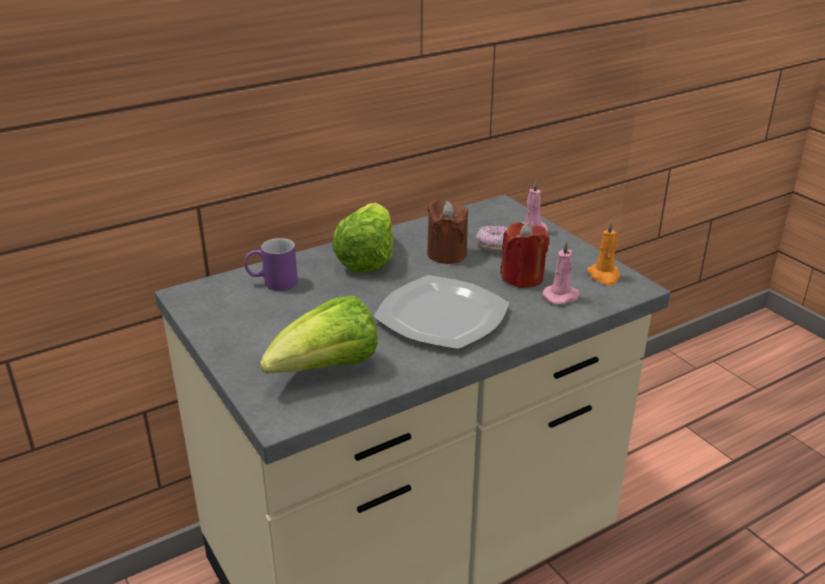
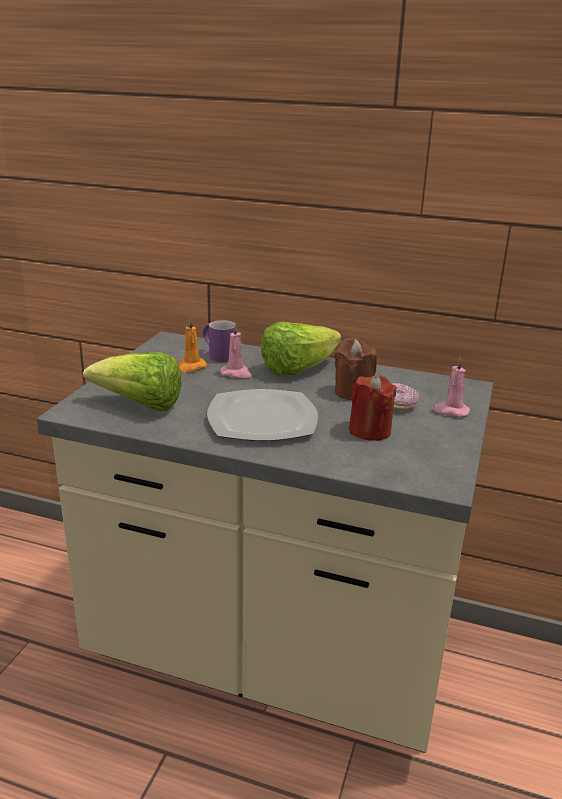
camera: 50 degrees right, 5 degrees down
(562, 296) = (369, 456): pink candle -> pink candle (236, 374)
(604, 276) = (437, 464): orange candle -> orange candle (190, 367)

